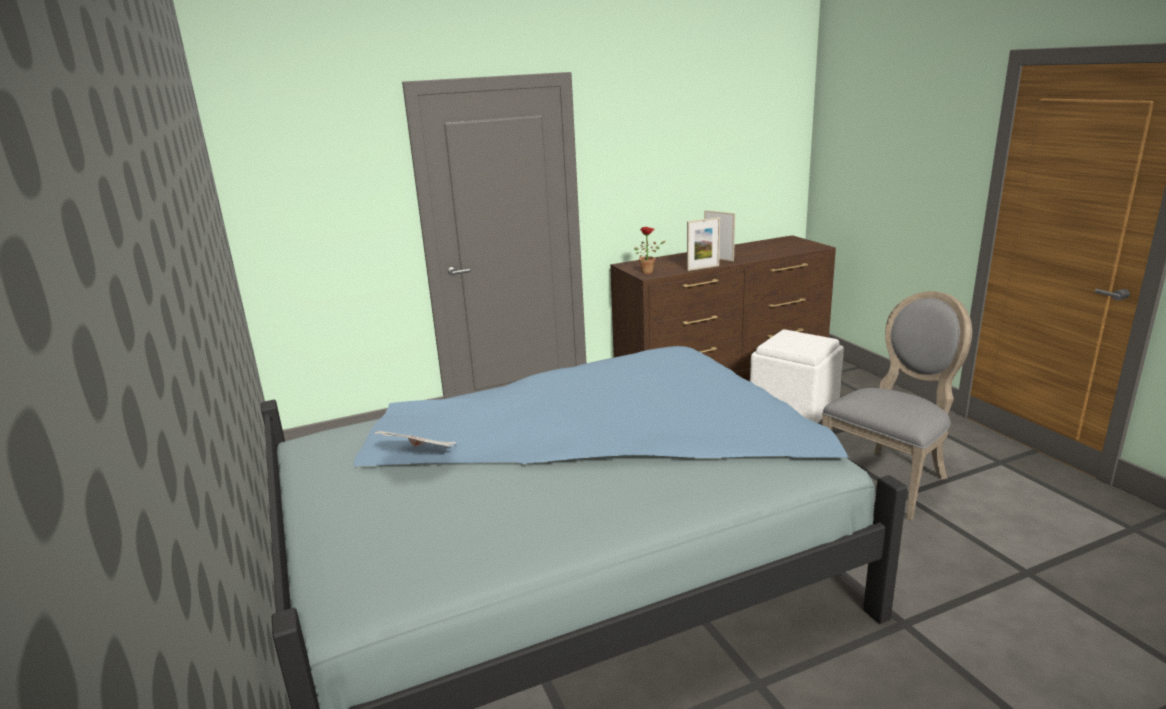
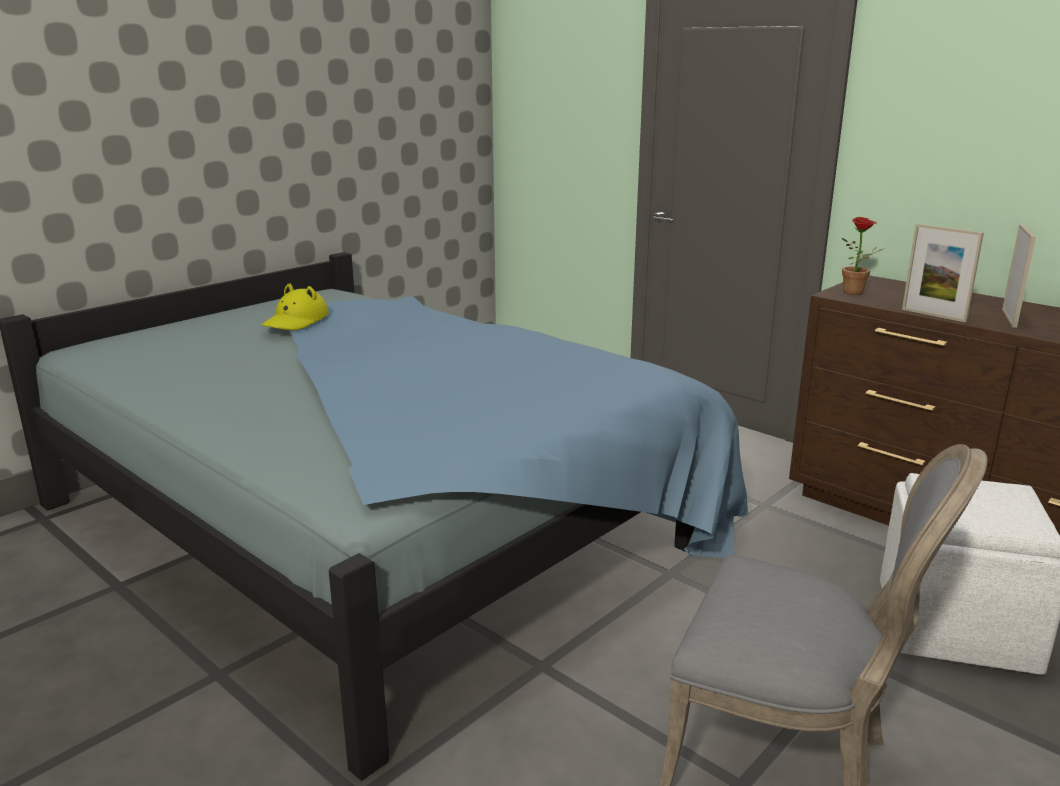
camera: 65 degrees right, 0 degrees up
(421, 457) = (296, 321): newspaper -> yellow hat

